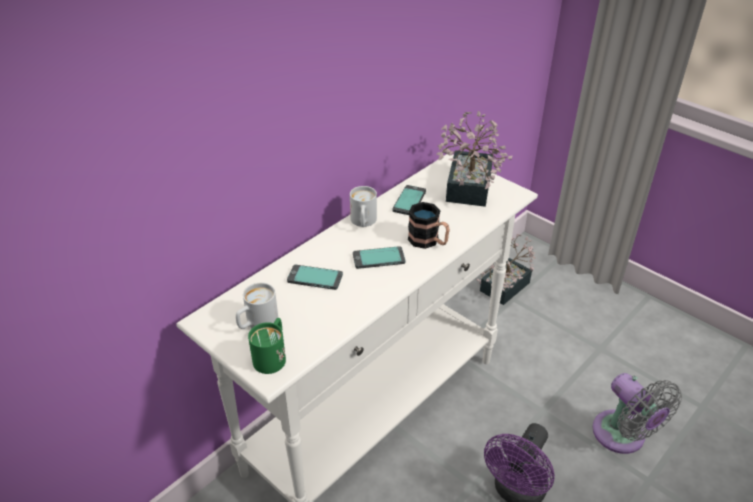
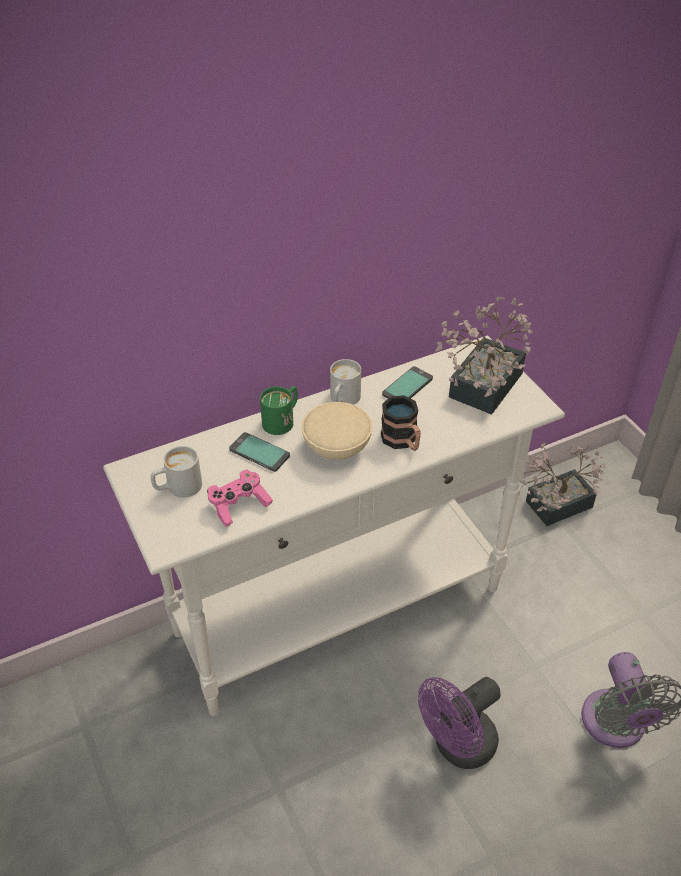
camera: 20 degrees right, 5 degrees up
(272, 355) = (176, 526): green mug -> green mug (282, 420)
(319, 323) = (239, 505): none -> pink game controller
(379, 259) = (337, 448): phone -> beige bowl

